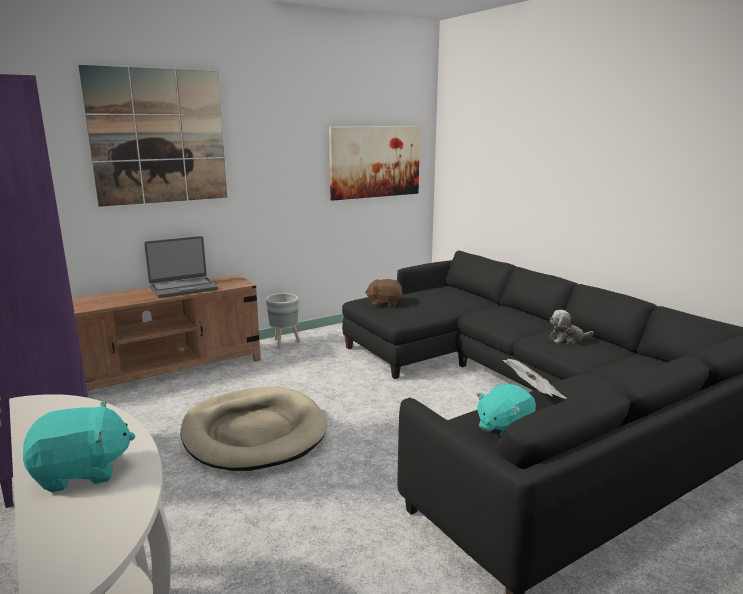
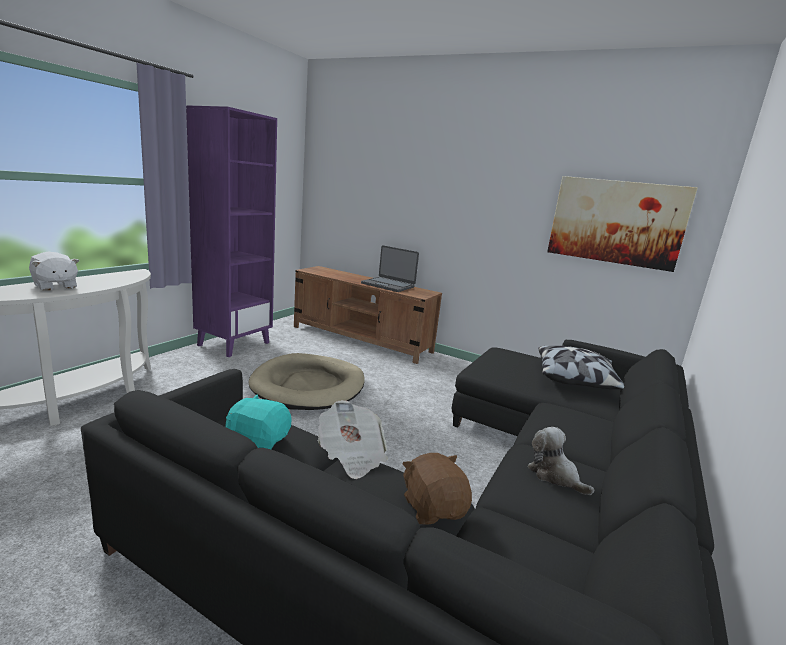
camera: 60 degrees right, 0 degrees up
(82, 472) = (55, 286): turquoise plush toy -> white plush toy
(159, 137) = (410, 170): picture -> none
(284, 343) = (457, 365): grey planter -> none
(385, 303) = (508, 359): brown plush toy -> brown plush toy (433, 508)
(439, 295) = (575, 380): none -> pillow

